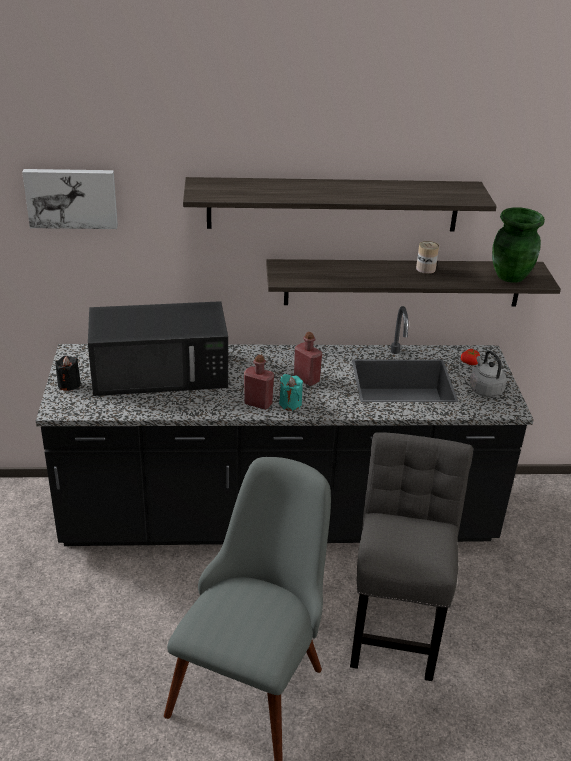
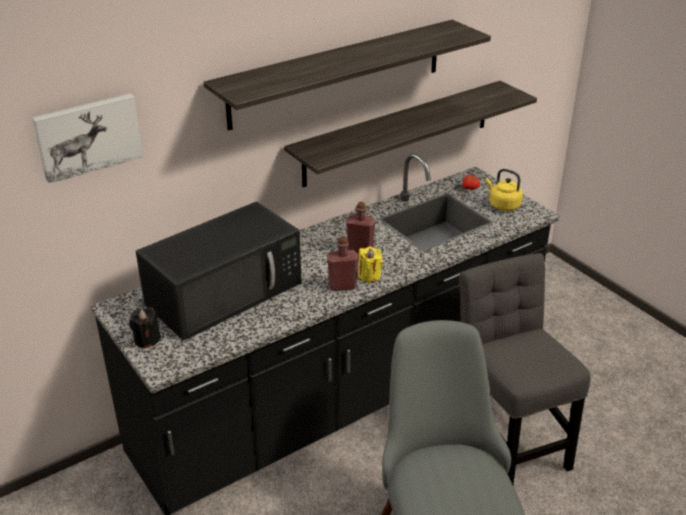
camera: 30 degrees left, 0 degrees up
(290, 404) = (369, 276): turquoise candle -> yellow candle
(425, 269) = (424, 113): can -> none
(484, 389) = (502, 205): grey kettle -> yellow kettle
(510, 276) = (492, 99): green vase -> none

